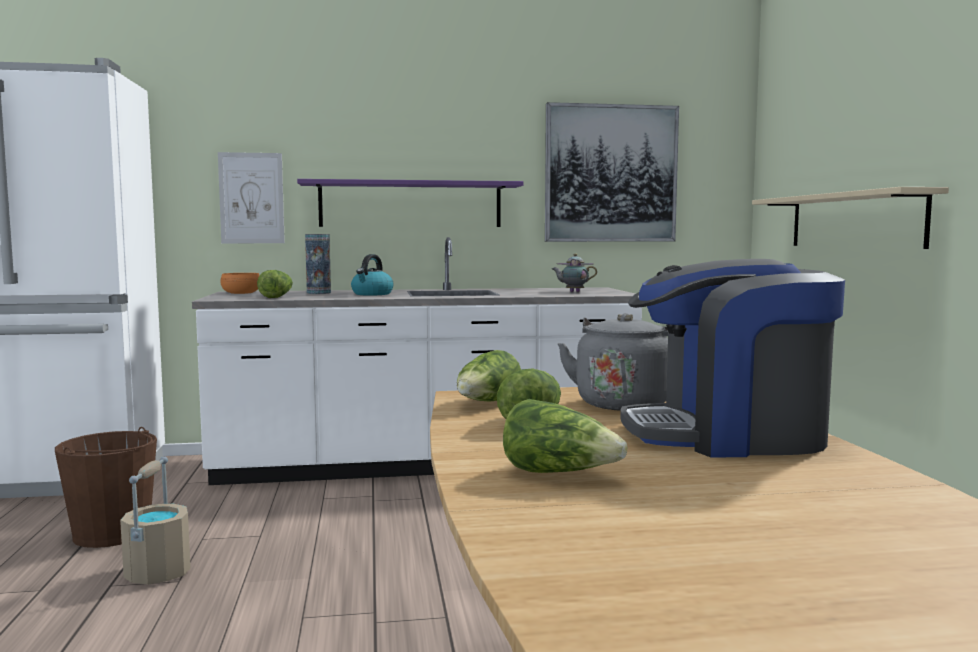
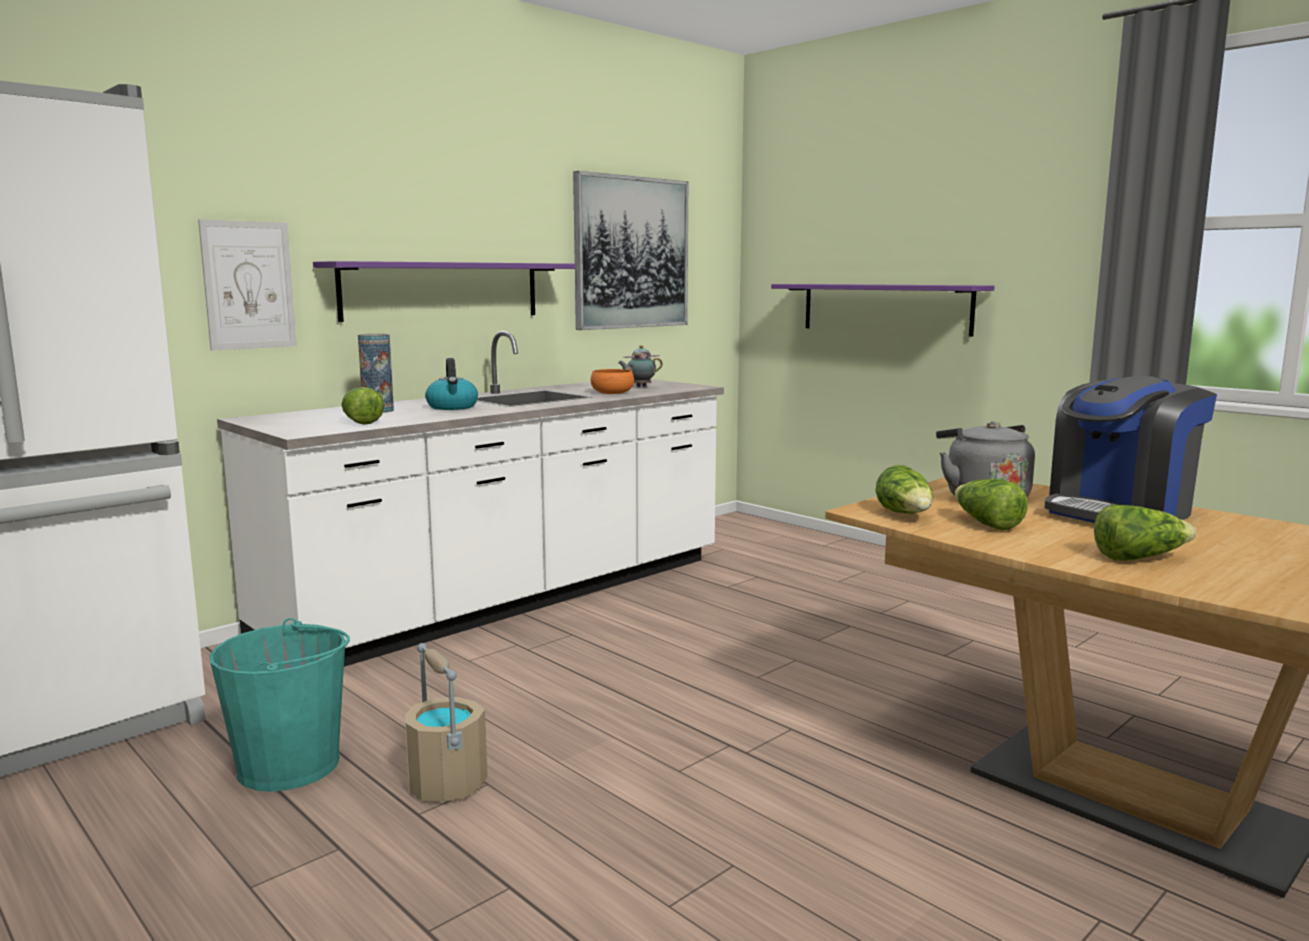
camera: 35 degrees left, 5 degrees up
(112, 533) = (290, 765): brown bucket -> turquoise bucket
(241, 293) = (272, 419): orange bowl -> orange bowl (612, 392)
(854, 221) = (885, 308): beige shelf -> purple shelf

